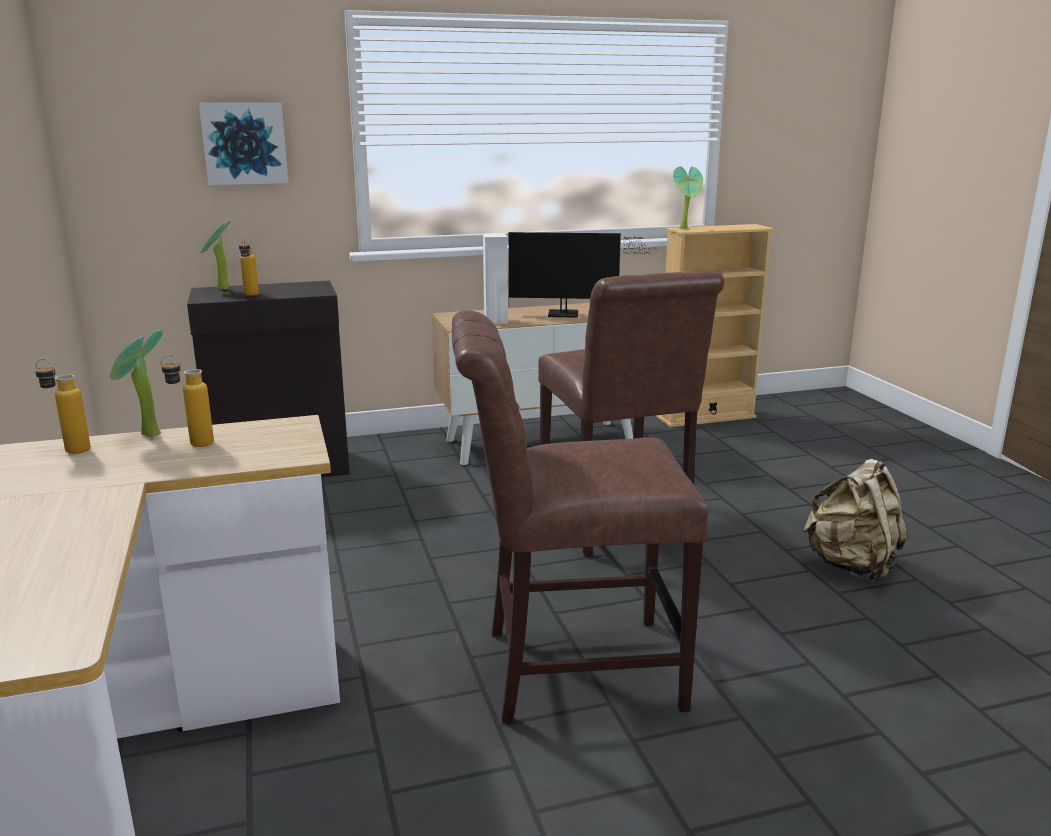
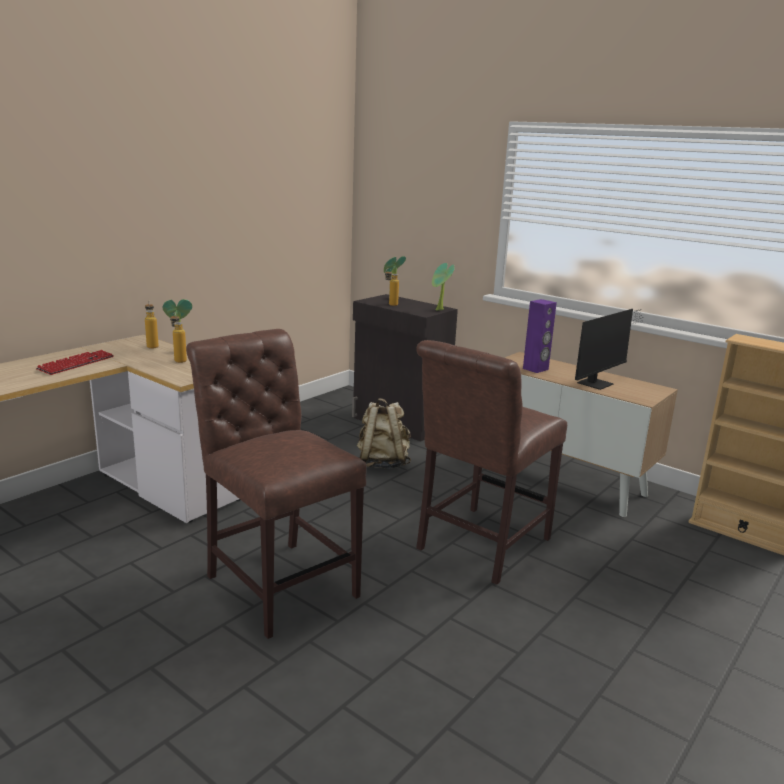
camera: 55 degrees right, 0 degrees up
(46, 520) = (76, 364): none -> keyboard
(244, 143) = (439, 208): picture -> none
(496, 321) = (535, 369): white speaker -> purple speaker
(568, 314) = (599, 383): monitor -> monitor turned 105 degrees counterclockwise
(685, 228) = (744, 338): potted plant -> potted plant (439, 310)
(851, 566) = (554, 675): beige backpack -> beige backpack (382, 463)

